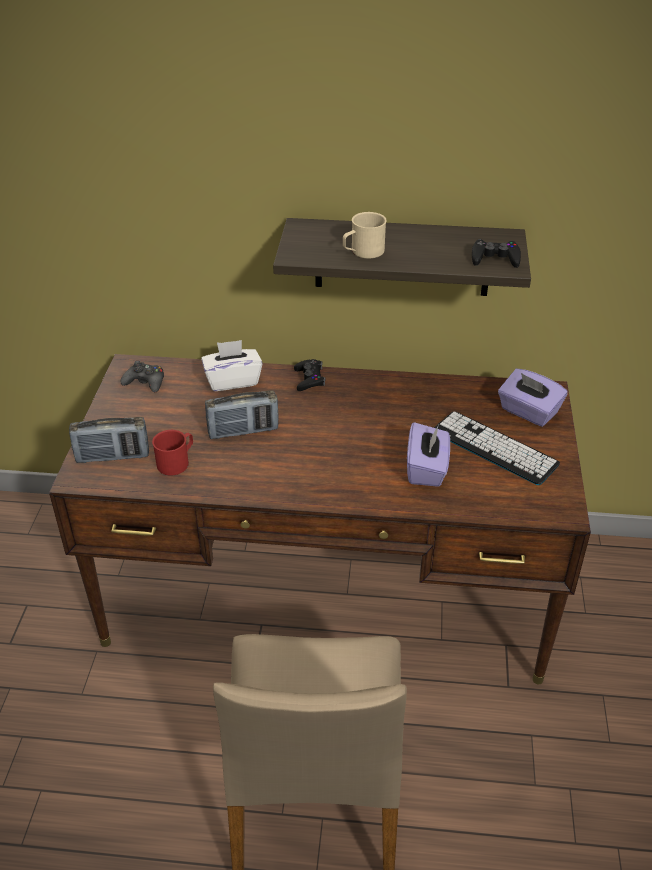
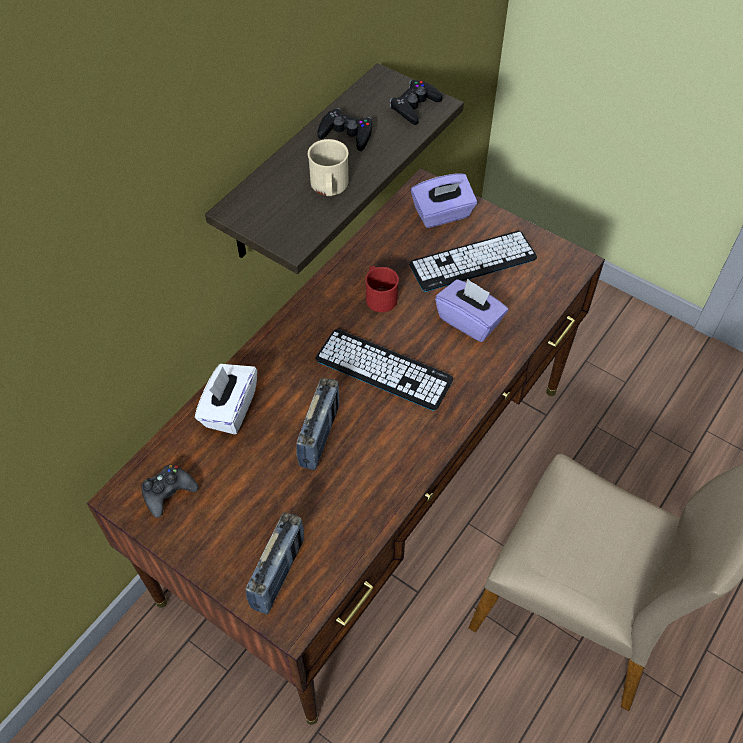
camera: 60 degrees left, 15 degrees up
(177, 462) = (328, 515): red mug -> red mug (379, 296)
(309, 379) = (278, 344): black game controller -> black game controller (346, 134)
(332, 440) = (383, 370): none -> keyboard

